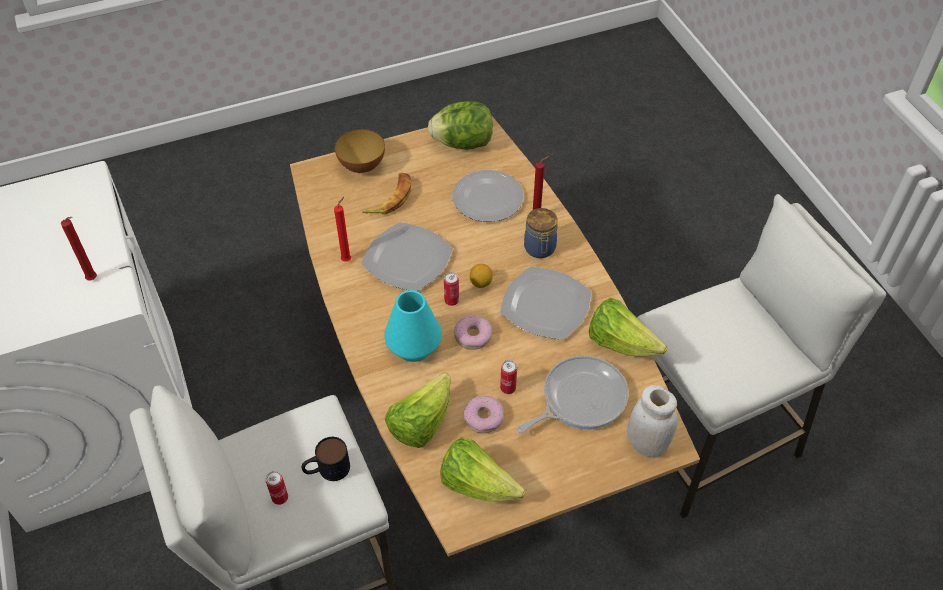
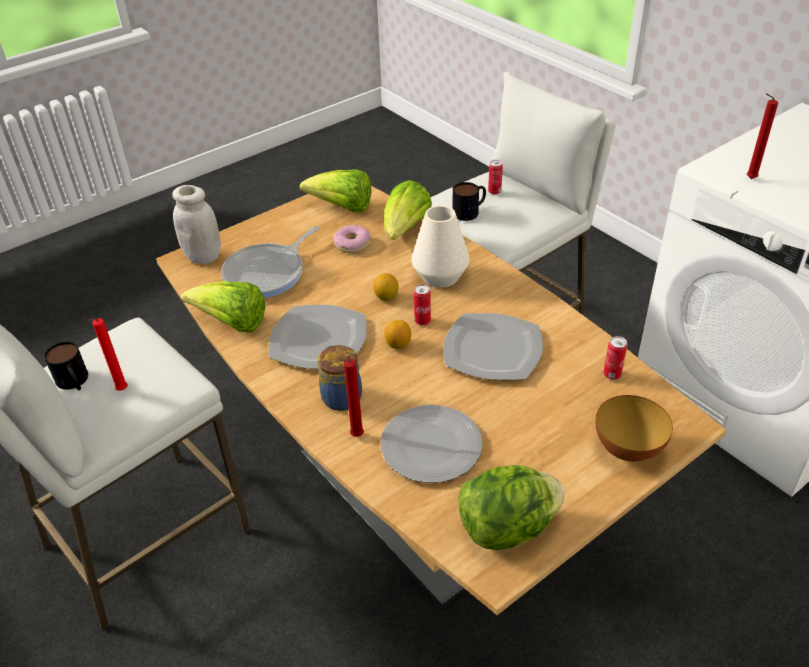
camera: 165 degrees right, 10 degrees down
(347, 259) = (559, 334): red candle -> red candle (121, 391)
(390, 198) = (558, 415): banana -> none
(414, 347) = (440, 277): turquoise vase -> white vase
(473, 336) = (386, 297): donut -> lemon
(508, 388) = (337, 266): can -> can (612, 375)
(761, 344) = (74, 382): none -> mug

